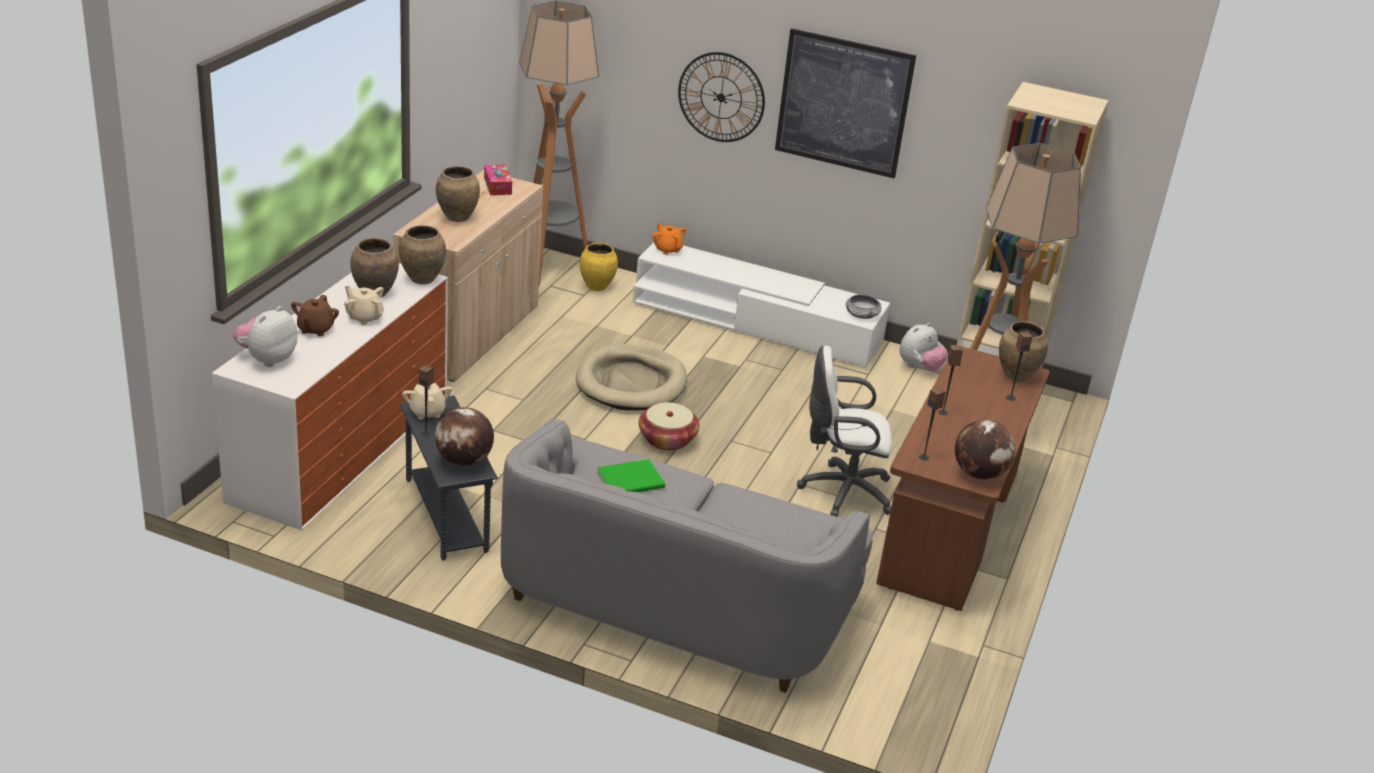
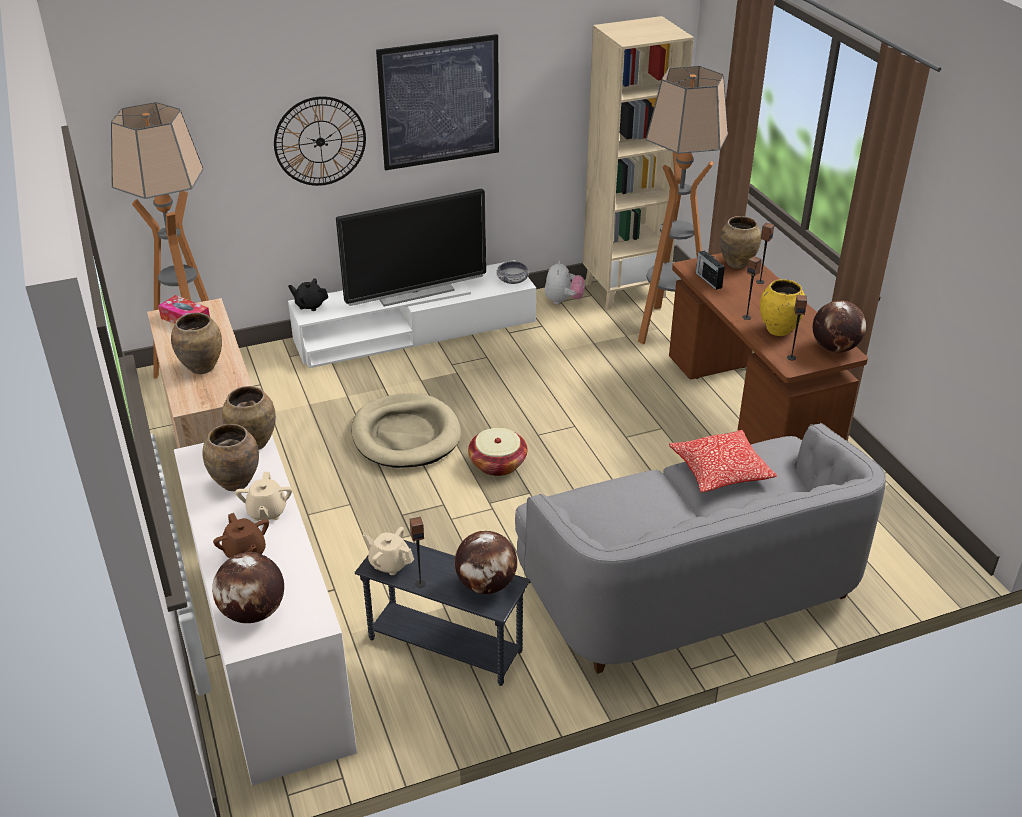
camera: 40 degrees left, 5 degrees up
(267, 359) = (253, 612): plush toy -> globe
(364, 317) = (267, 512): beige teapot -> beige teapot turned 90 degrees counterclockwise
(596, 287) = (259, 371): yellow vase -> yellow vase (778, 330)
(633, 480) = (625, 508): green book -> none
(667, 249) = (310, 305): orange teapot -> black teapot
(753, 508) = (720, 471): none -> pillow
(762, 282) = (415, 292): none -> television
(841, 491) = (656, 424): white office chair -> none
(963, 372) = (708, 280): none -> radio

